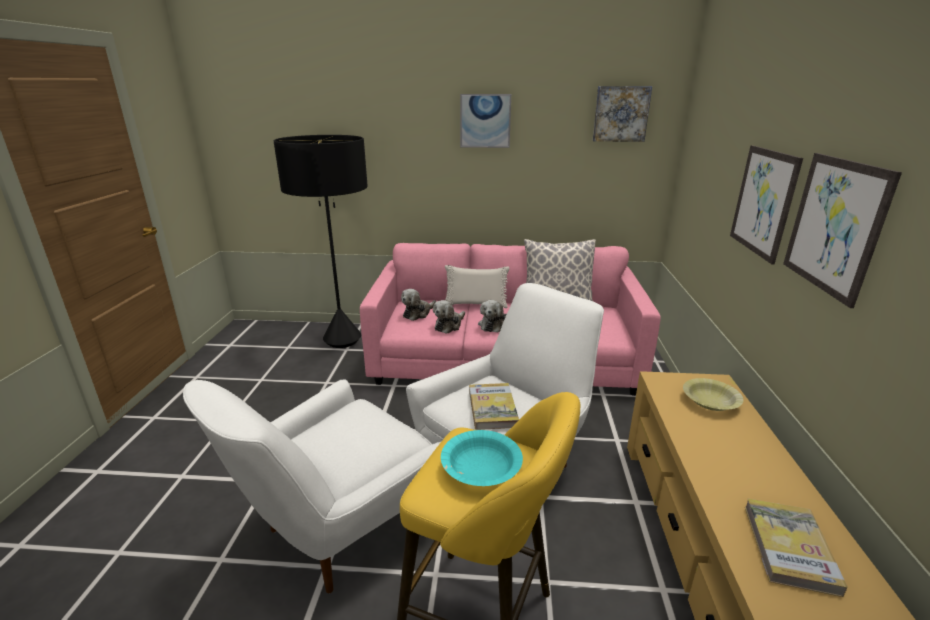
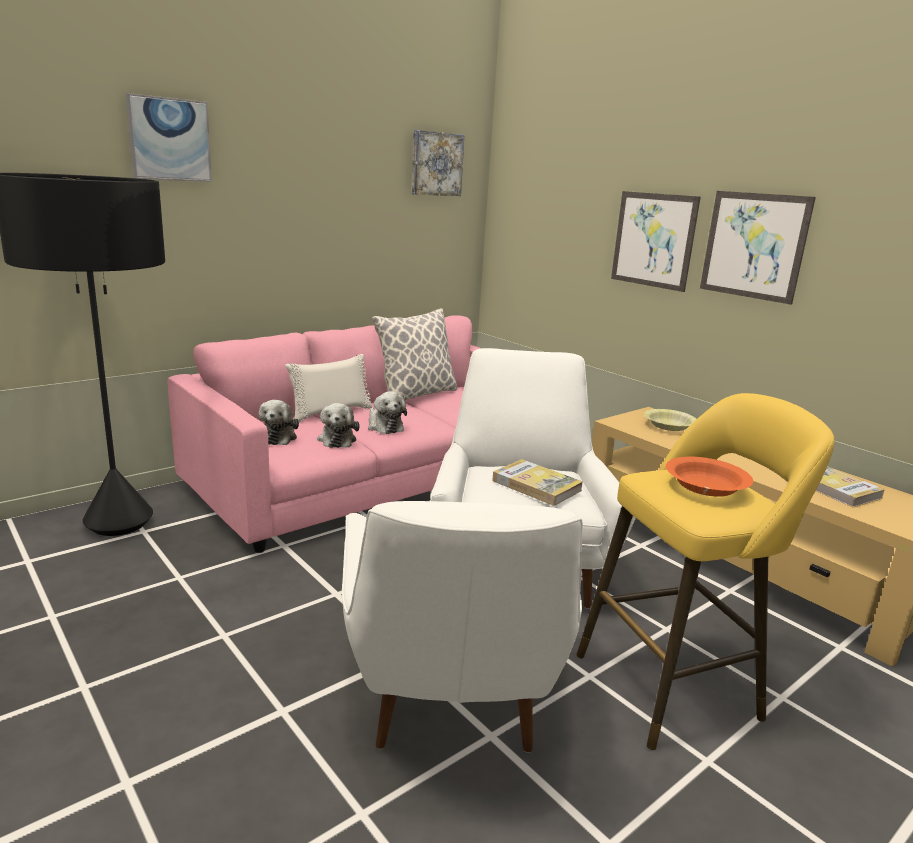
camera: 45 degrees left, 5 degrees down
(481, 468) = (705, 487): turquoise bowl -> orange bowl
(485, 121) = (294, 164): picture -> picture (169, 139)

